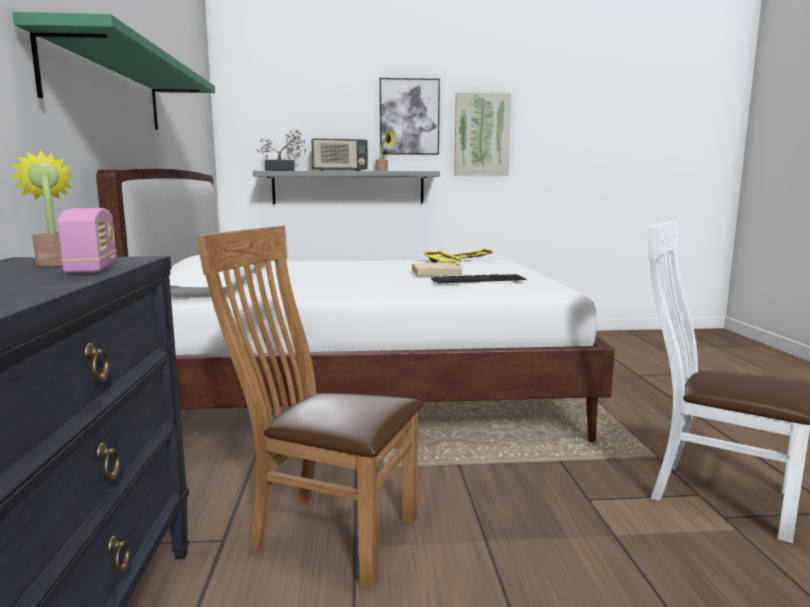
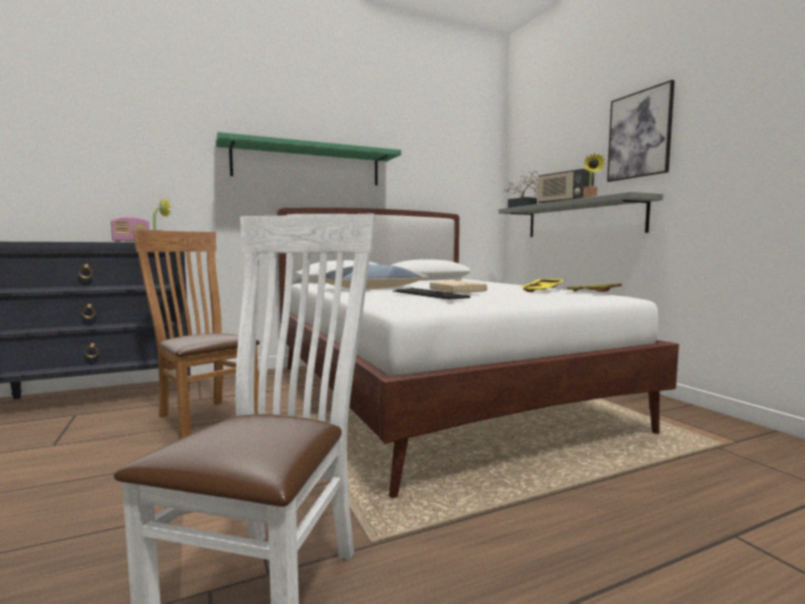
camera: 70 degrees right, 5 degrees down
(326, 533) = (203, 417): brown chair -> brown chair turned 45 degrees counterclockwise
(361, 286) = (373, 288): none -> pillow
(481, 135) = (726, 135): picture -> none

